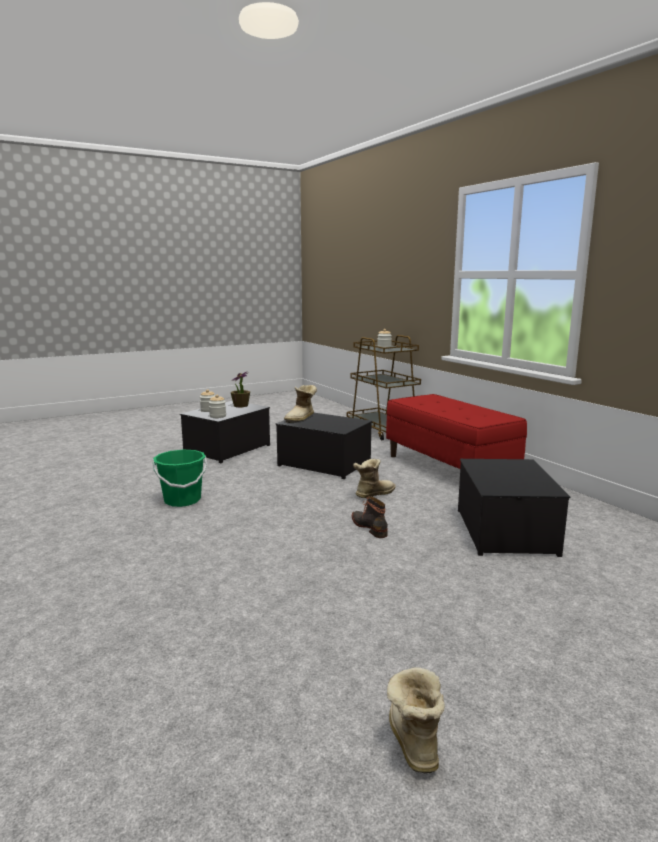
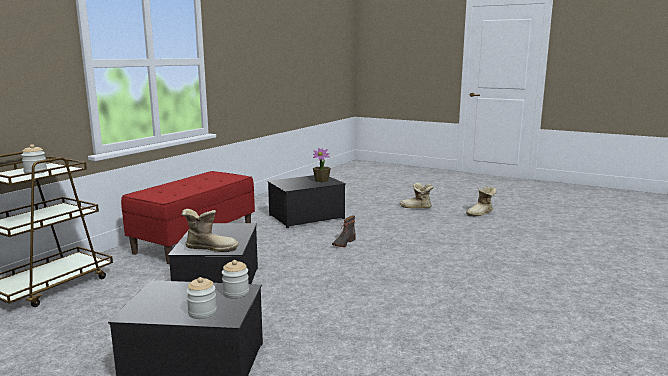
camera: 120 degrees left, 0 degrees up
(182, 500) = (389, 317): green bucket -> none
(241, 405) = (154, 299): potted plant -> potted plant (321, 180)
(372, 494) = (283, 252): boot -> boot (416, 208)

